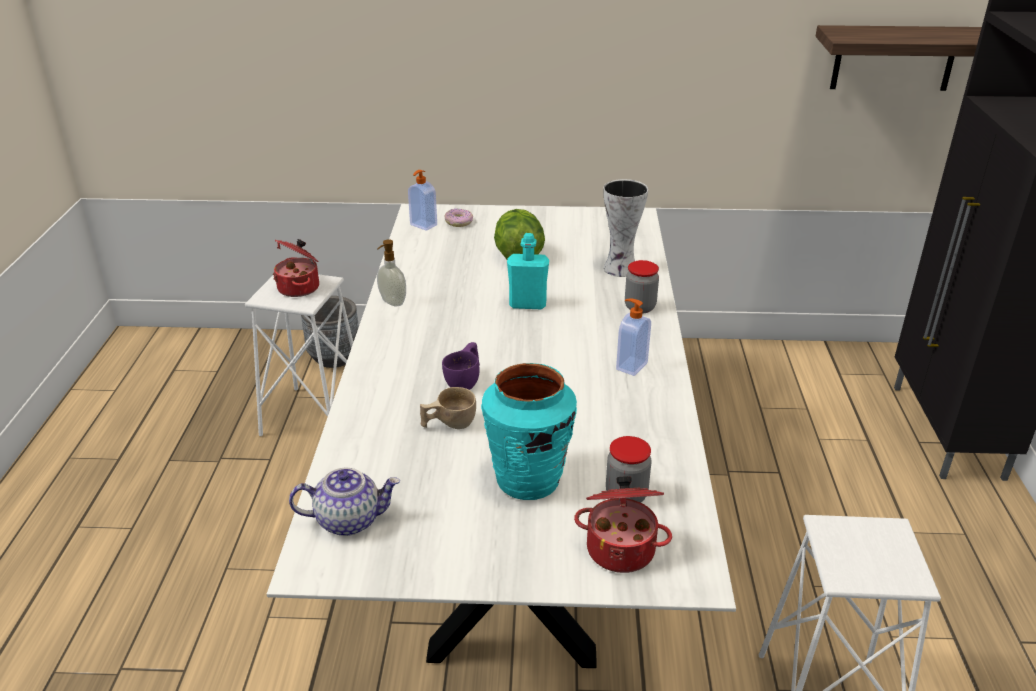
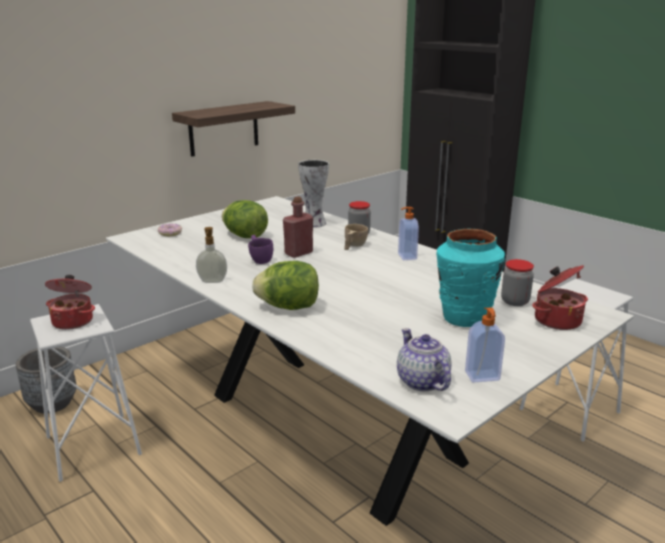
camera: 45 degrees left, 10 degrees down
(349, 519) = (421, 381): teapot -> teapot turned 60 degrees counterclockwise
(398, 368) = (289, 307): none -> lettuce
(423, 225) = (148, 242): soap dispenser -> soap dispenser (482, 376)
(448, 424) = (374, 316): beige cup -> beige cup (353, 246)
(465, 380) = (340, 295): purple cup -> purple cup (260, 259)
(527, 304) = (298, 253): turquoise bottle -> red bottle
(894, 58) = (356, 83): shelf -> shelf (224, 128)

